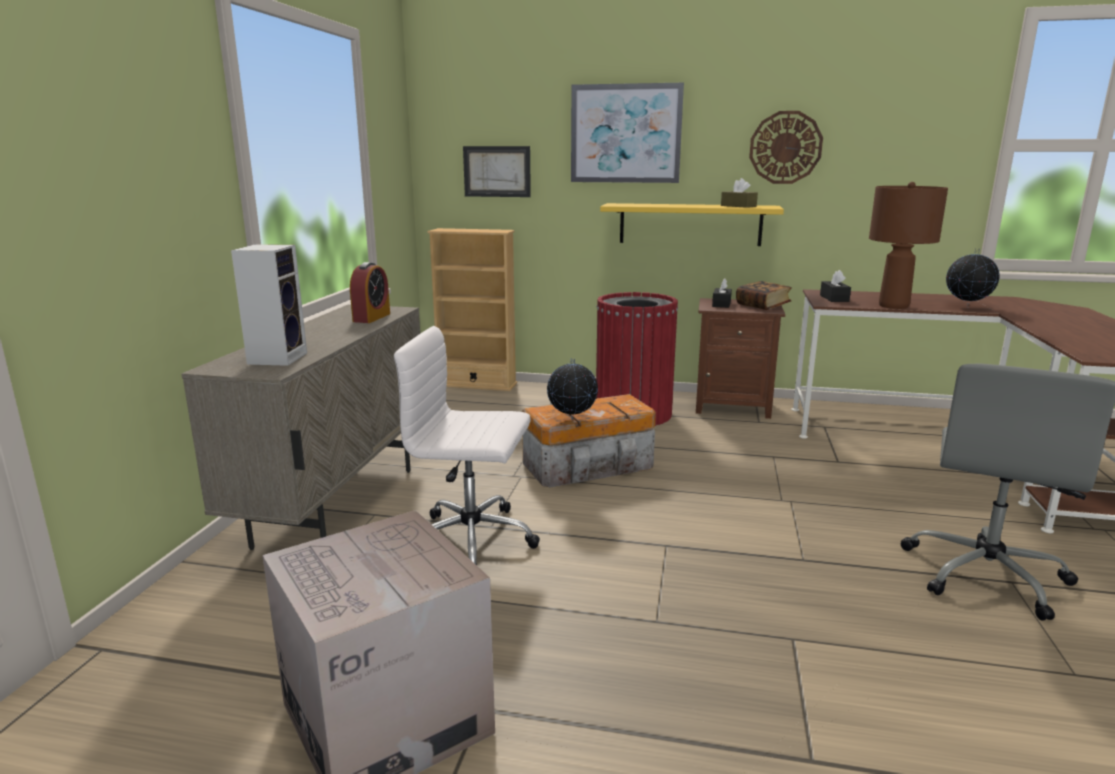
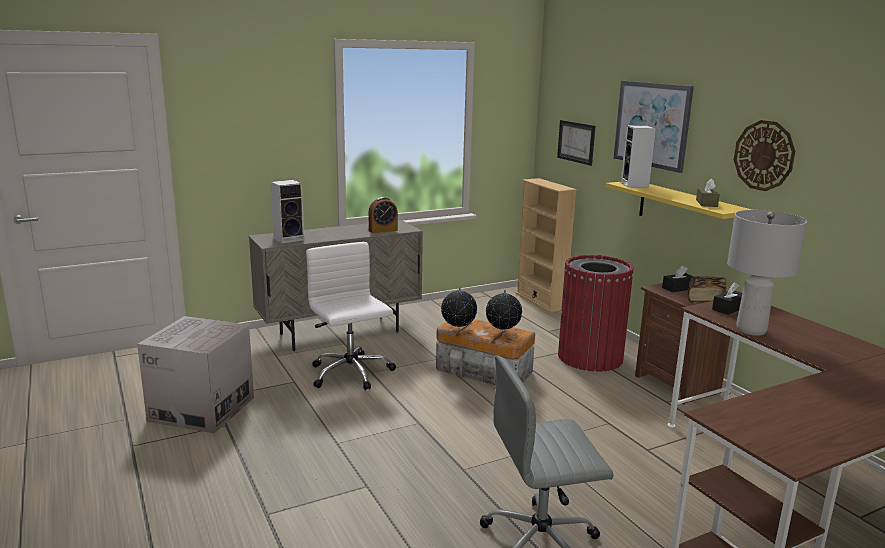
camera: 50 degrees right, 0 degrees up
(630, 204) = (635, 185): none -> speaker
(893, 306) = (750, 330): brown table lamp -> grey table lamp
(966, 307) = (822, 355): globe -> globe (502, 333)

